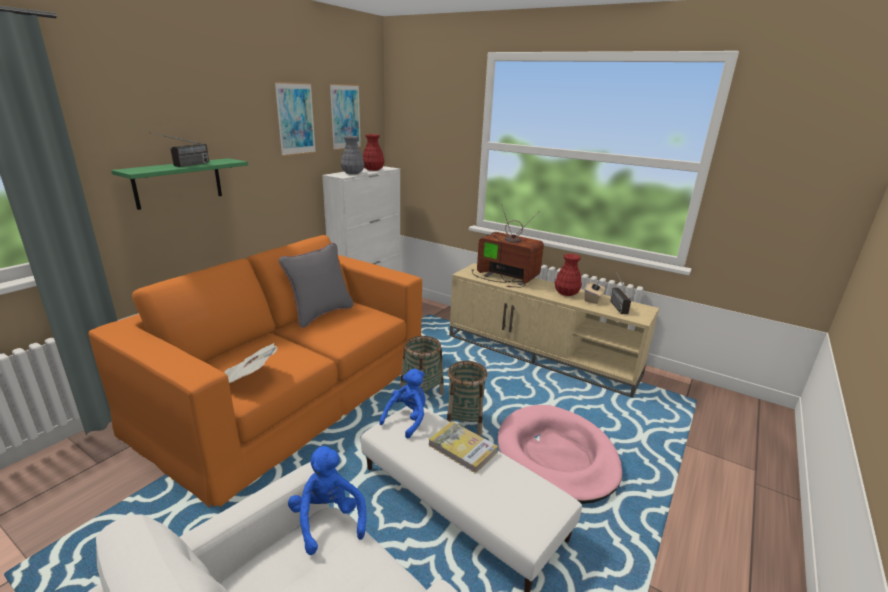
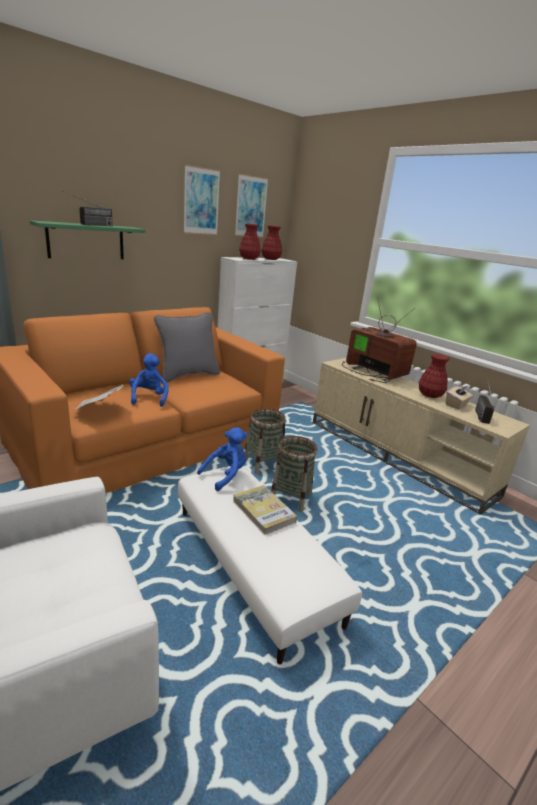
camera: 15 degrees right, 0 degrees up
(328, 519) = (94, 530): blue plush toy -> blue plush toy (149, 398)
(352, 173) = (249, 258): grey vase -> red vase
(556, 456) = (370, 548): pink dog bed -> none

